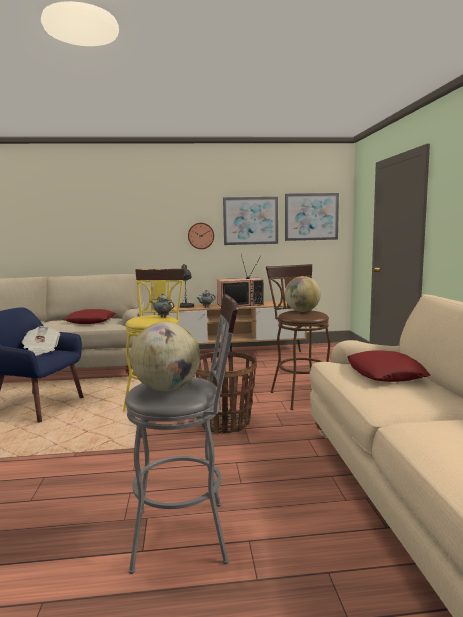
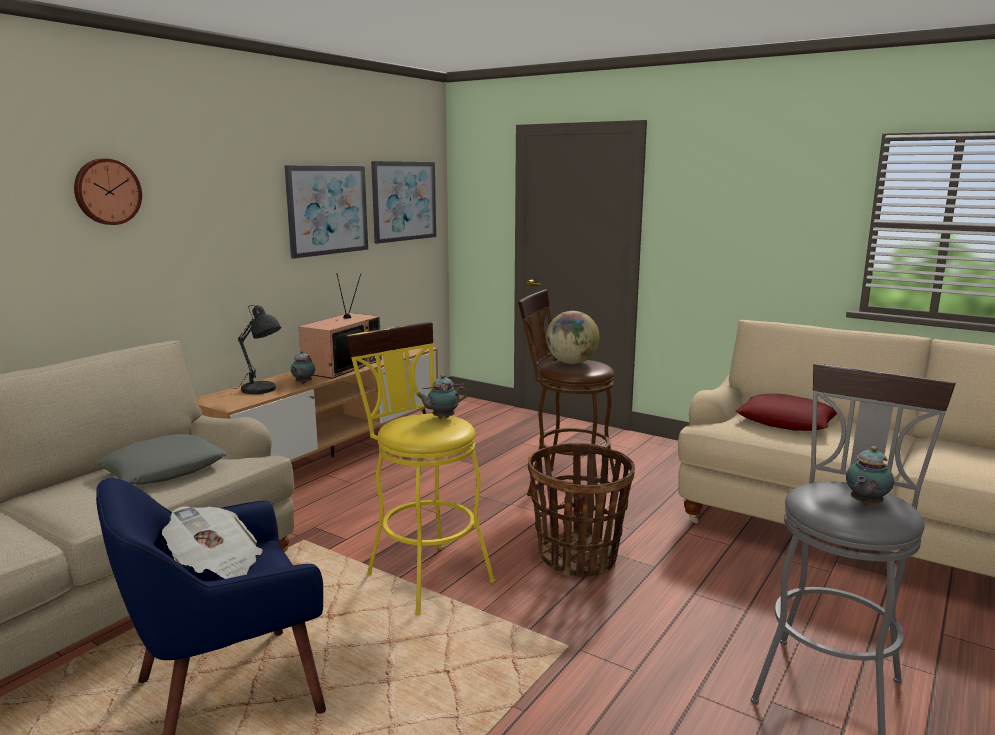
camera: 50 degrees left, 5 degrees up
(90, 321) = (165, 469): red pillow -> grey pillow
(167, 388) = (864, 504): globe -> teapot
(201, 236) = (253, 243): wall clock -> wall clock (107, 191)

